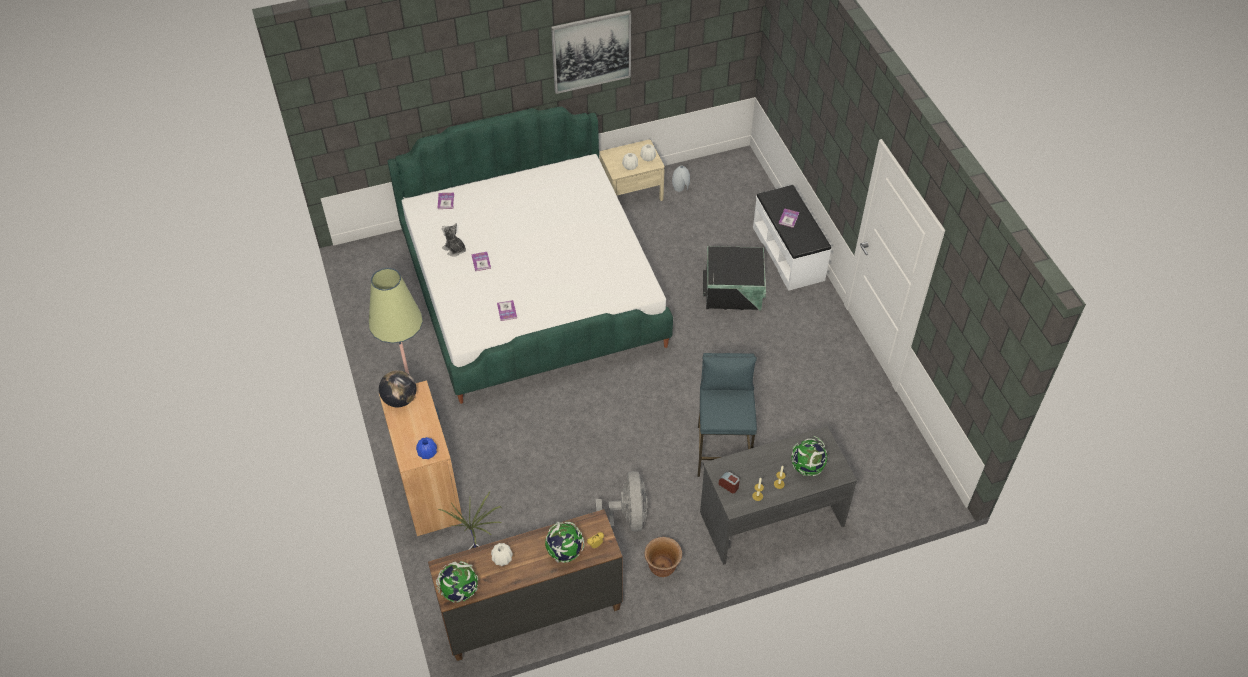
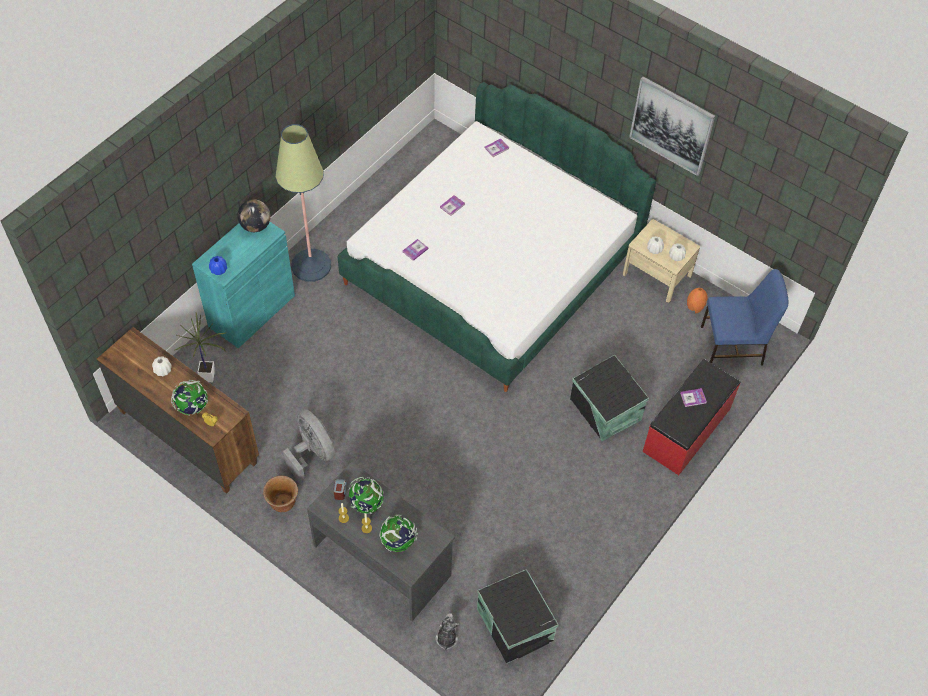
camera: 55 degrees right, 5 degrees up
(429, 491) = (252, 311): brown cabinet -> turquoise cabinet
(454, 249) = (451, 182): plush toy -> plush toy (446, 637)
(459, 591) = (119, 360): globe -> globe (366, 504)
(626, 518) = (312, 454): grey fan -> grey fan turned 90 degrees counterclockwise
(681, 187) = (695, 308): grey vase -> orange vase
(722, 451) = (426, 488): blue stool -> none
(733, 185) = (733, 346): none -> blue chair
(789, 253) = (687, 430): white bench -> red bench
(889, 454) = (515, 623): none -> black storage box

